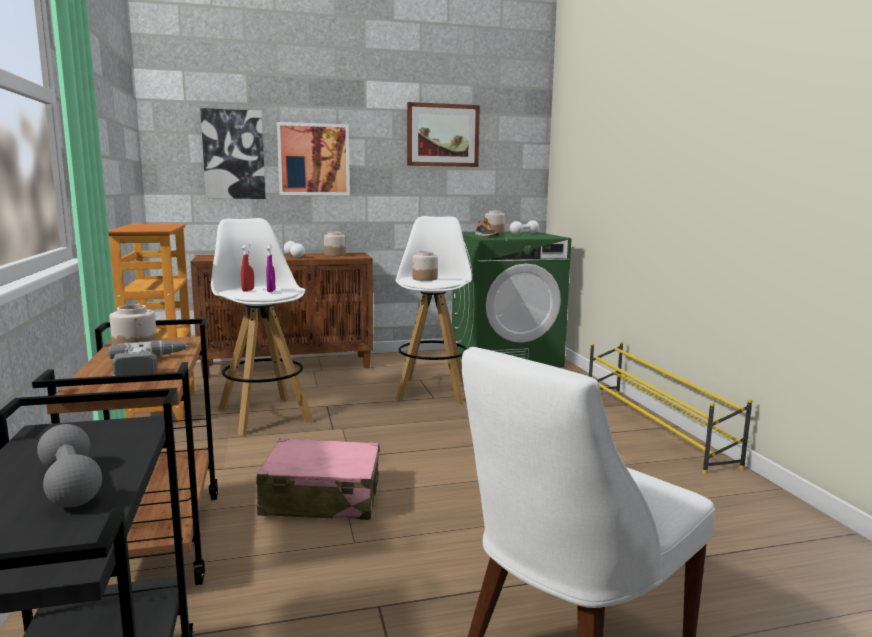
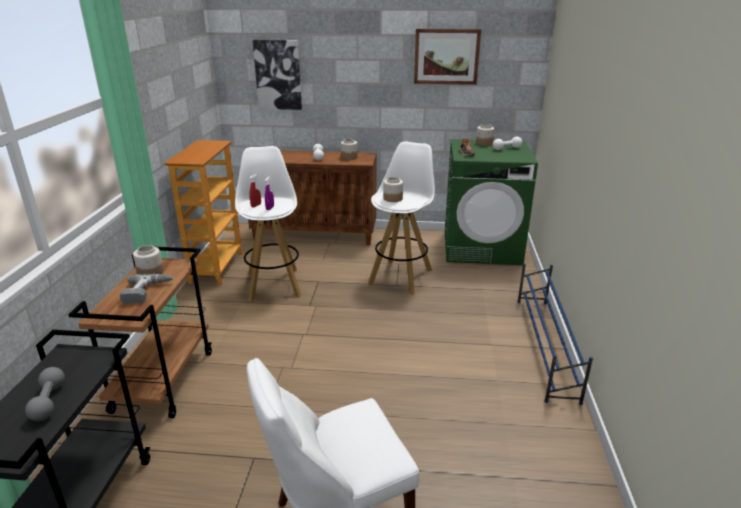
camera: 20 degrees right, 15 degrees up
(313, 159) = (338, 78): picture -> none
(321, 498) = (268, 367): pink suitcase -> none
(654, 427) = (545, 346): yellow shoe rack -> blue shoe rack

